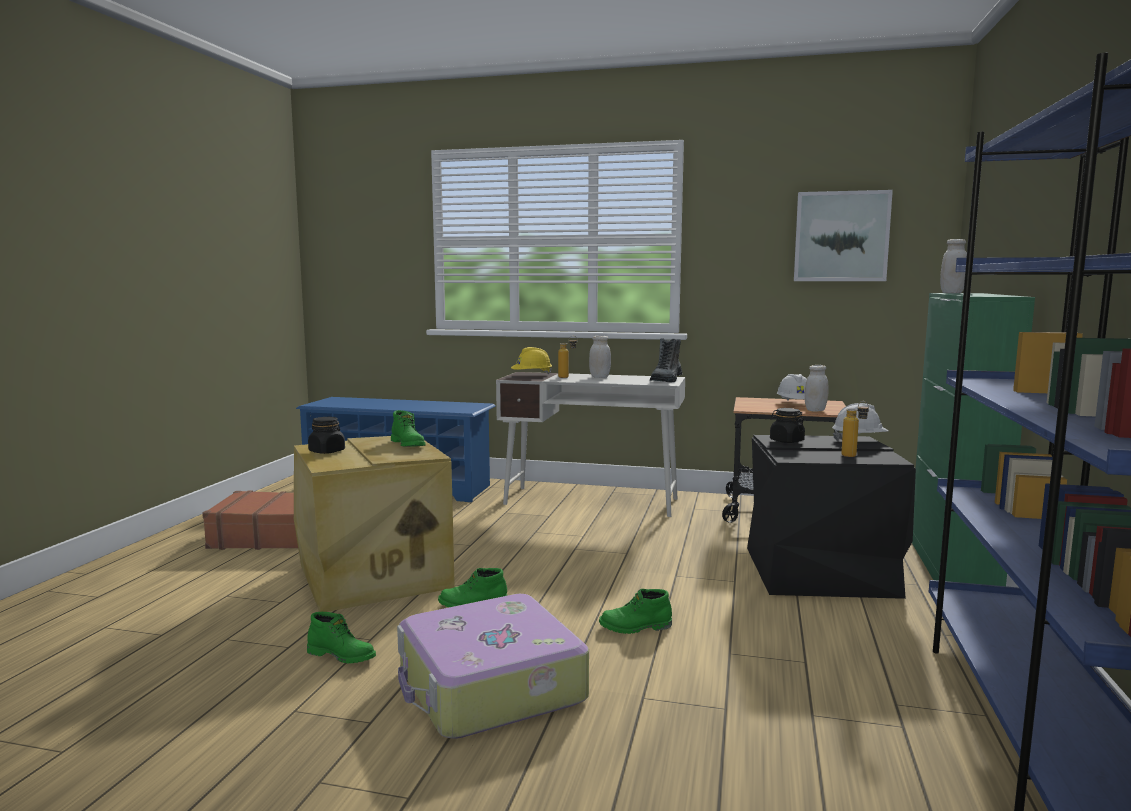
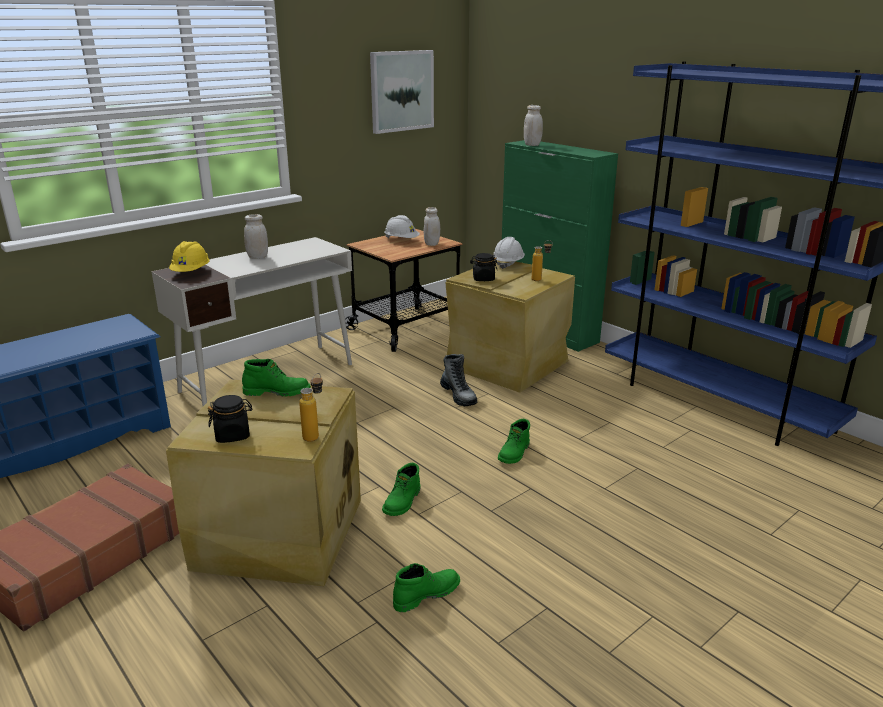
camera: 55 degrees left, 15 degrees up
(489, 687) = (542, 539): suitcase -> none
(567, 377) = (232, 265): bottle -> bottle (315, 435)
(666, 380) = (318, 245): boot -> boot (458, 395)
(821, 572) = (509, 363): black storage box -> beige storage box

